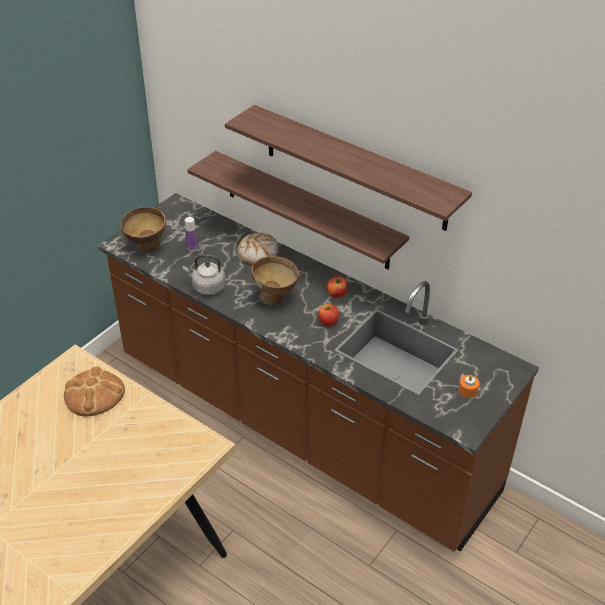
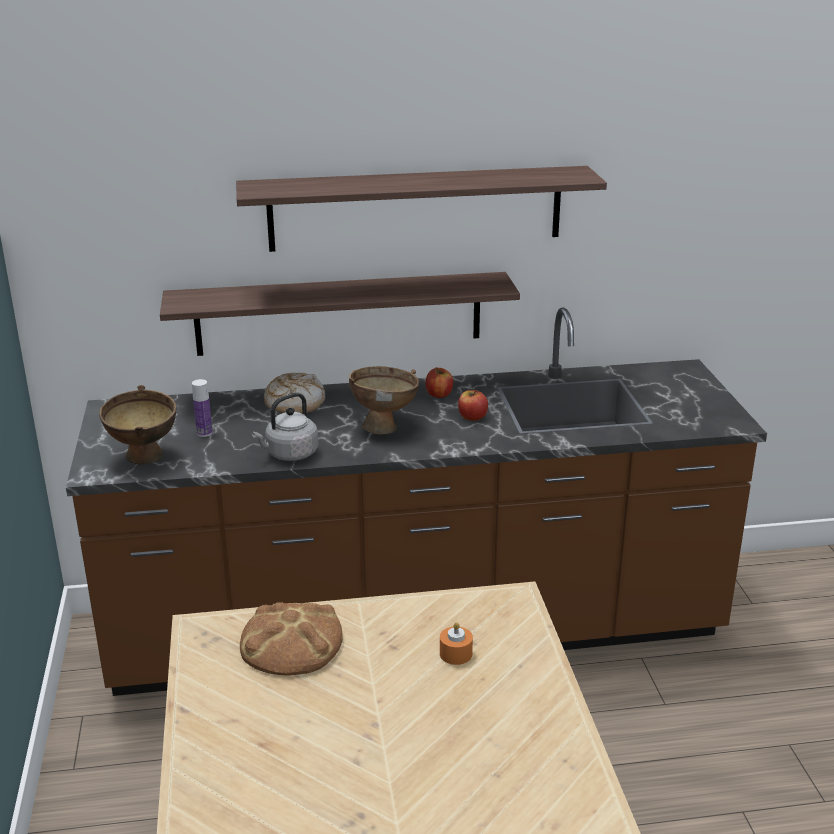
camera: 45 degrees left, 15 degrees down
(468, 390) = (682, 399): orange candle -> orange candle (455, 654)

